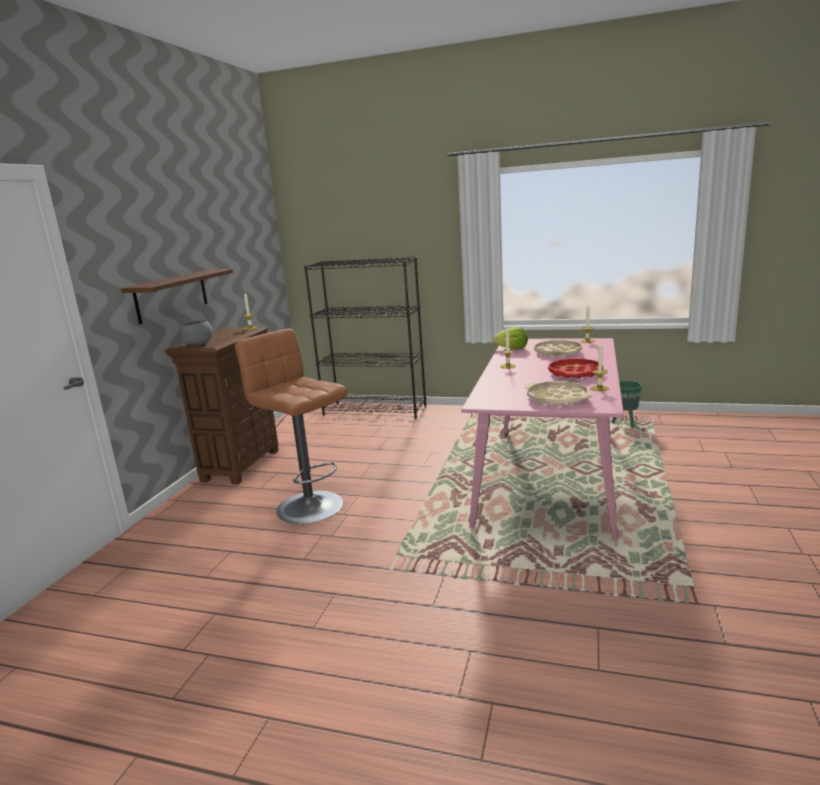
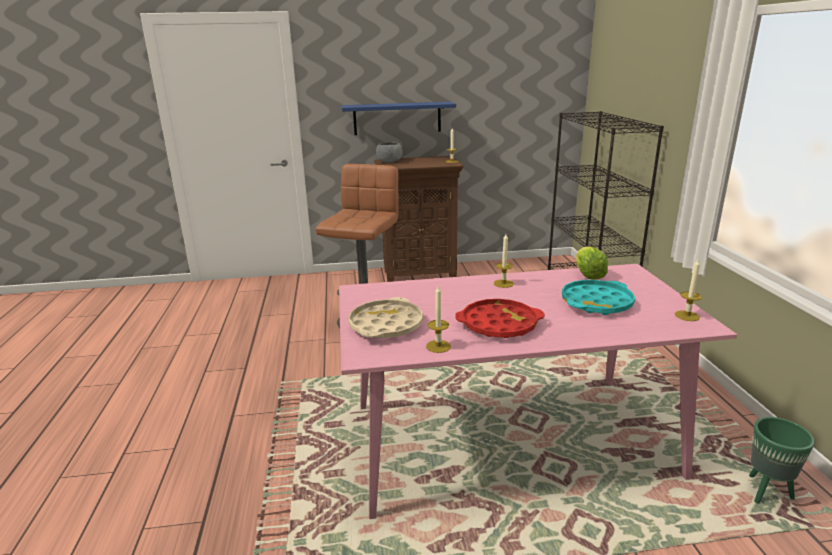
camera: 65 degrees right, 5 degrees up
(172, 295) = (397, 118): brown shelf -> blue shelf
(557, 352) = (596, 303): beige tray -> turquoise tray

